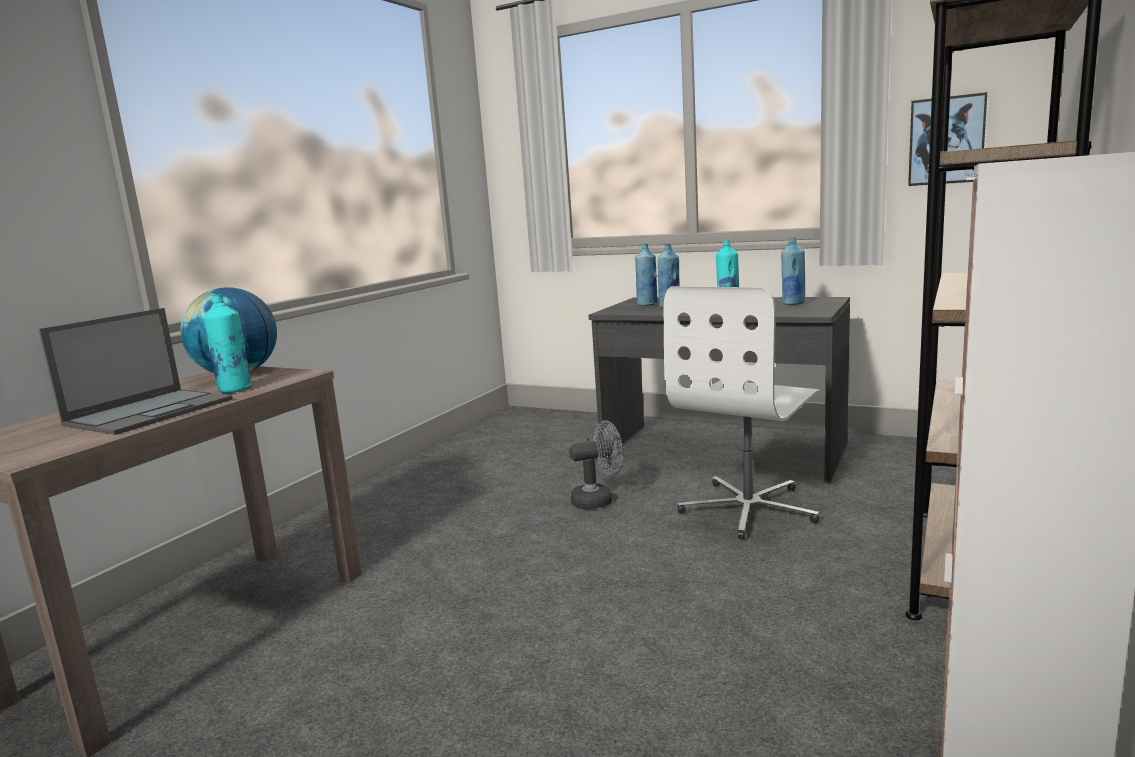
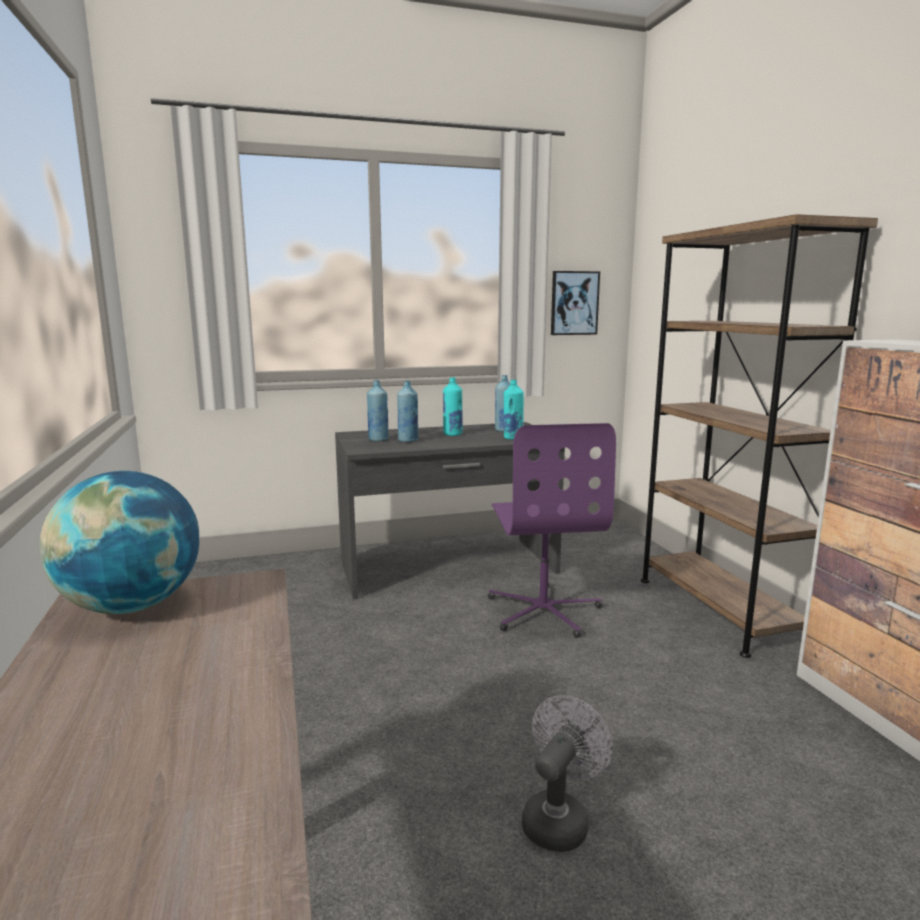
camera: 45 degrees left, 0 degrees up
(151, 411) = (189, 706): laptop -> none
(235, 389) = (223, 630): turquoise bottle -> turquoise bottle (513, 438)
(599, 500) = (420, 641): grey fan -> grey fan (559, 818)
(749, 509) = (544, 610): white office chair -> purple office chair

